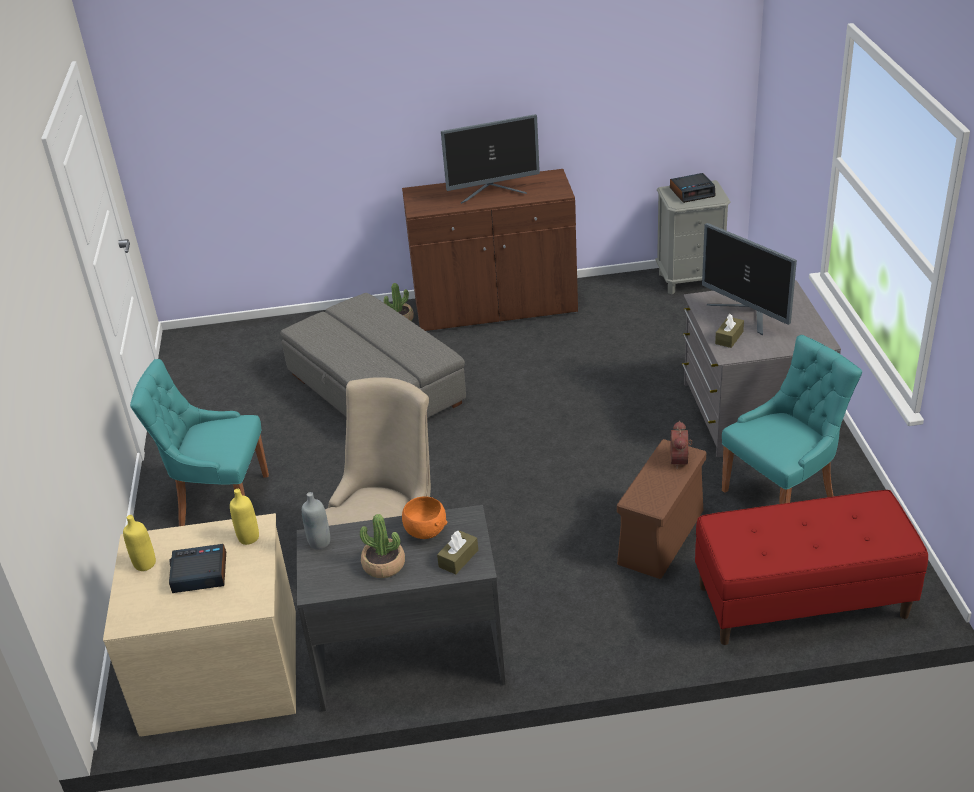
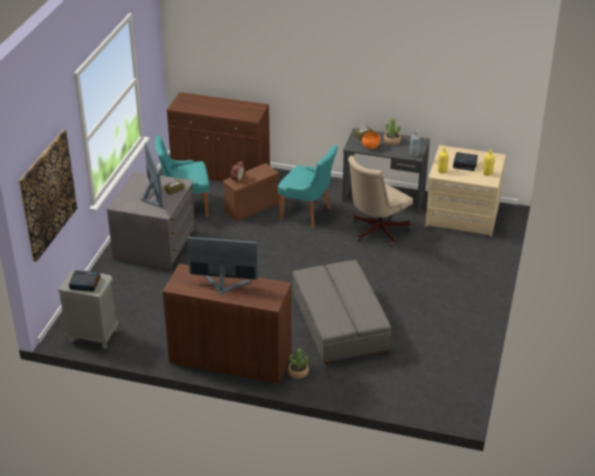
camera: 160 degrees left, 0 degrees up
(220, 501) = (449, 285): turquoise chair -> turquoise chair (307, 213)
(784, 110) = (47, 194): none -> picture
(801, 602) = (221, 172): red bench -> brown cabinet

